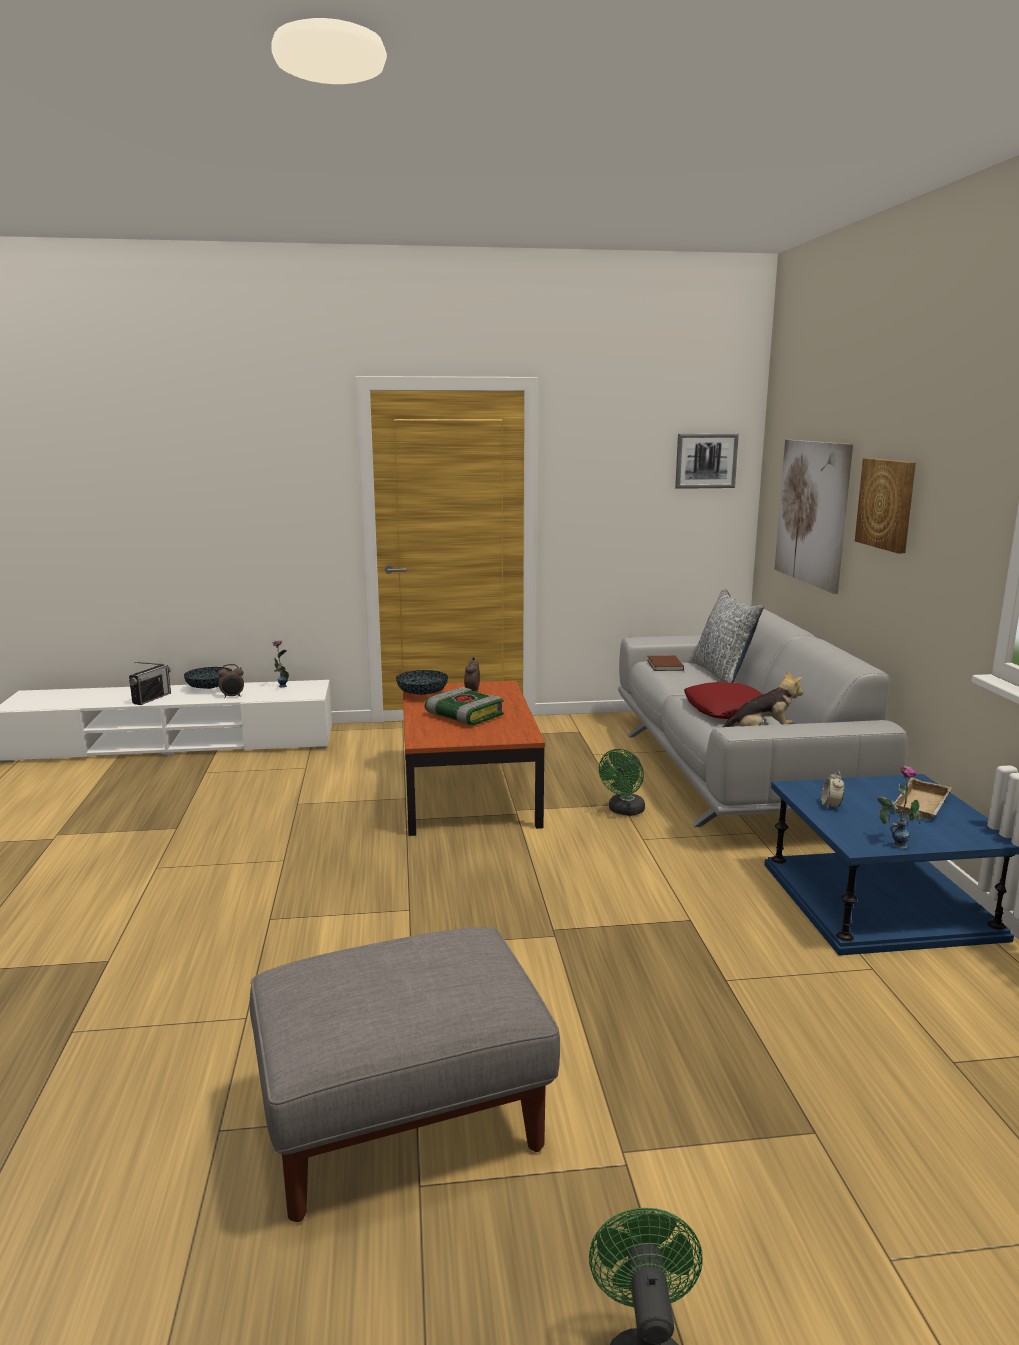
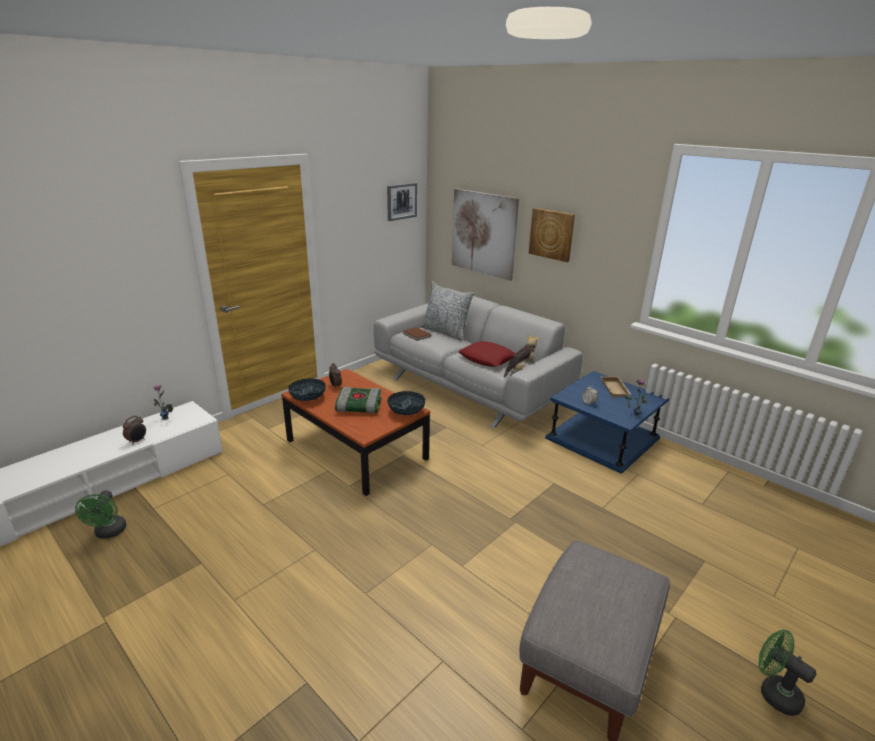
camera: 40 degrees left, 10 degrees up
(152, 698) = (63, 467): radio -> none
(209, 688) = (103, 440): bowl -> bowl (406, 411)
(624, 811) = (452, 431): green fan -> green fan (109, 533)

